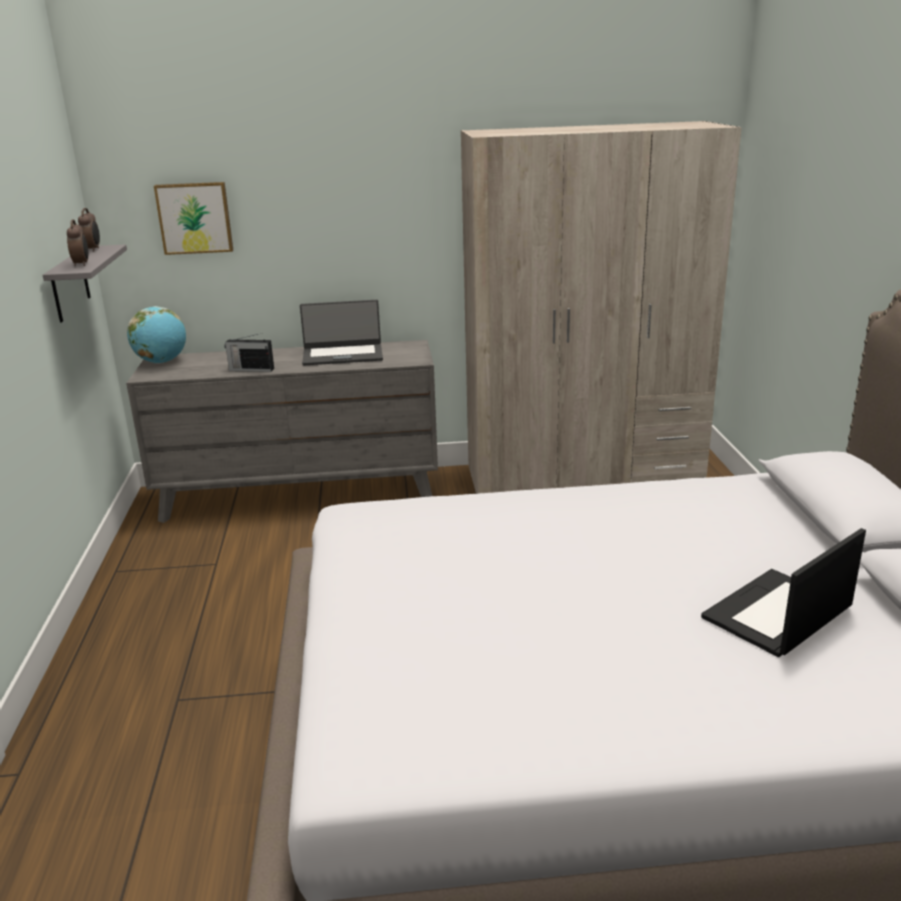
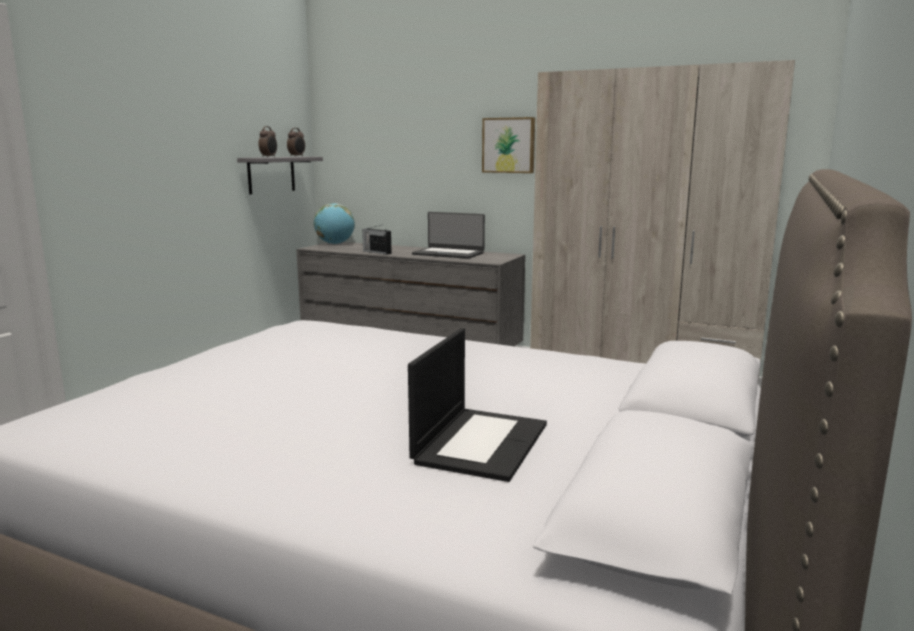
camera: 30 degrees right, 10 degrees down
(195, 218) = (373, 144): picture -> picture (509, 145)
(777, 614) = (480, 442): laptop -> laptop turned 120 degrees clockwise

